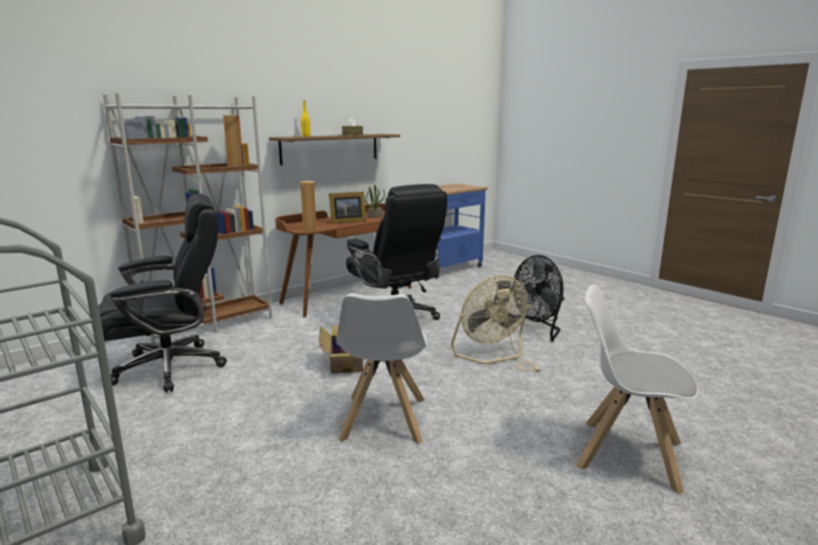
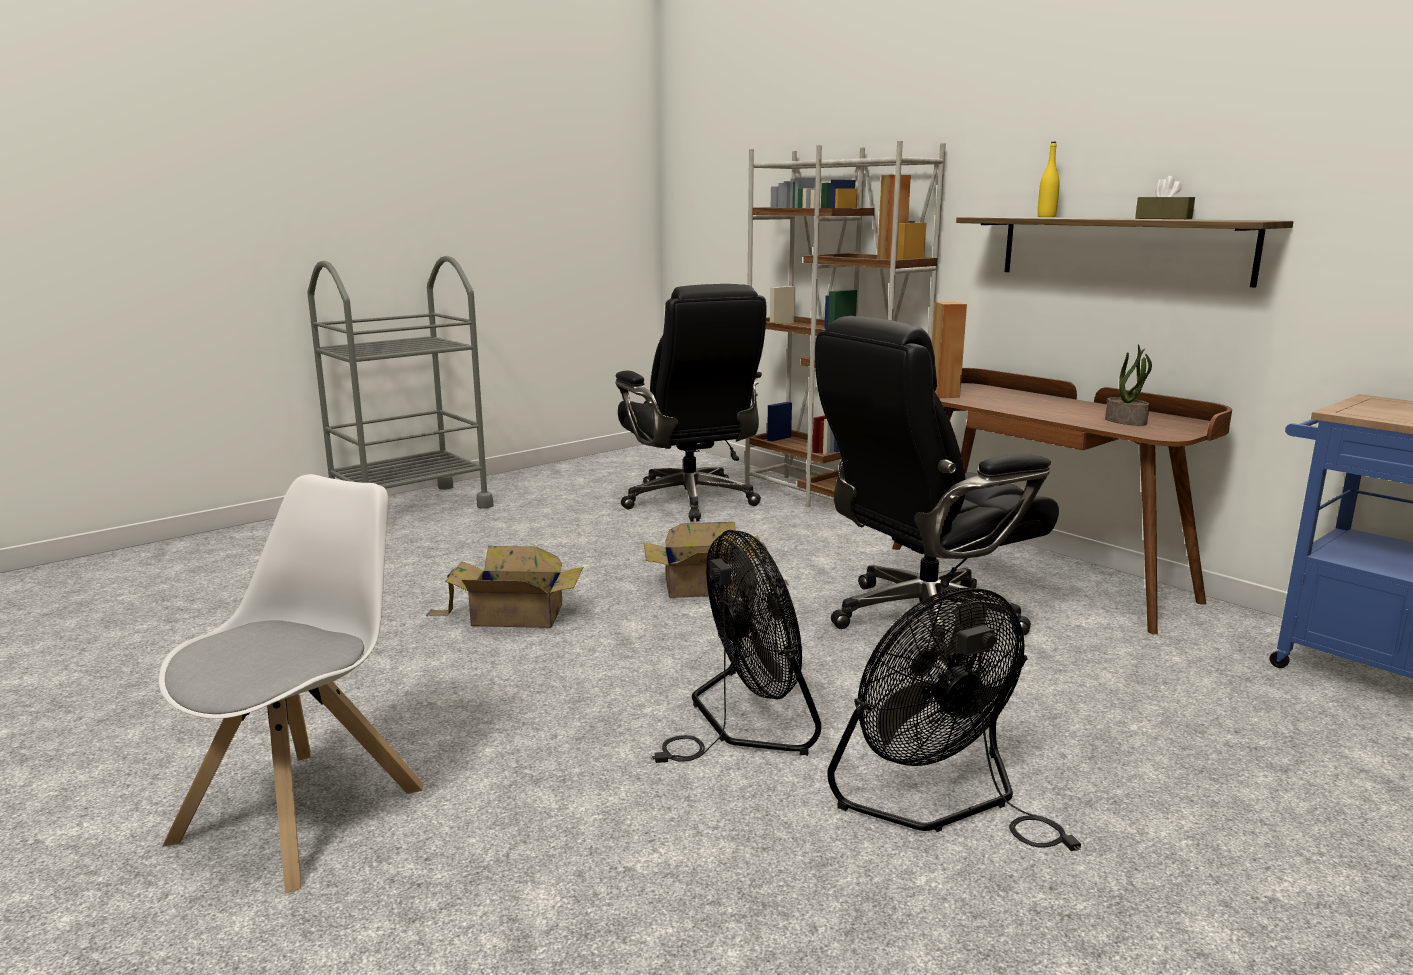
camera: 90 degrees right, 0 degrees up
(346, 221) = (1039, 408): picture frame -> none
(383, 421) = (513, 615): chair -> cardboard box
(499, 356) = (735, 720): beige fan -> black fan

